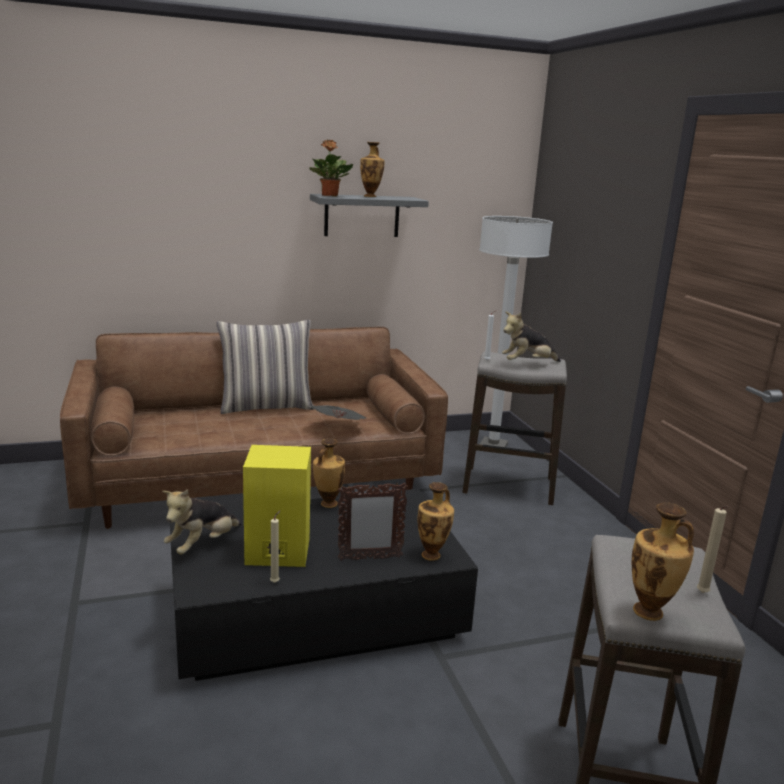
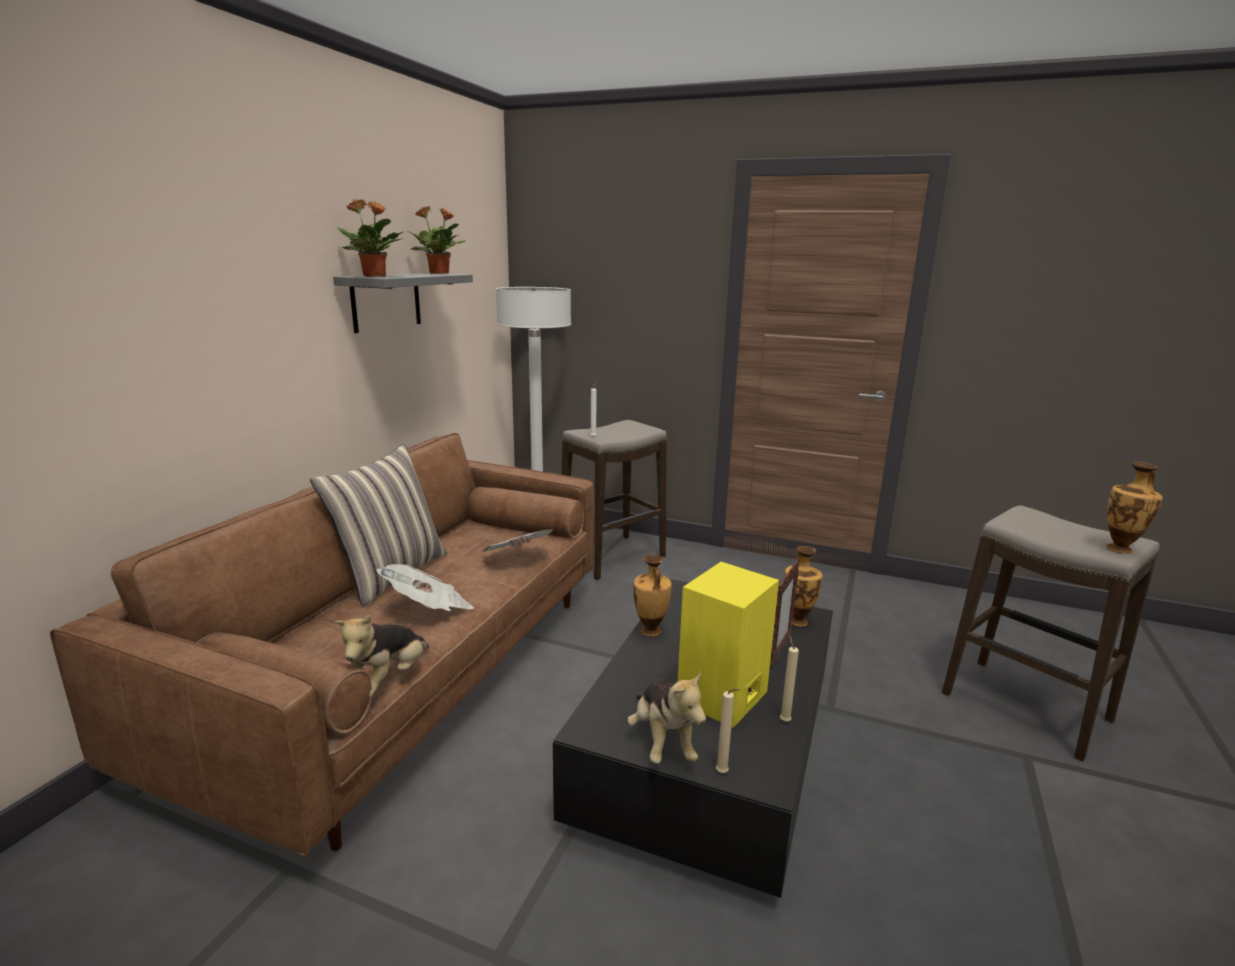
camera: 50 degrees left, 0 degrees up
(239, 428) = (428, 609): none -> newspaper
(371, 196) = (404, 274): vase -> none
(407, 198) = (440, 273): none -> potted plant
(527, 363) = (623, 430): plush toy -> plush toy (388, 681)
(703, 594) = (1087, 528): beige candle -> beige candle (723, 774)

